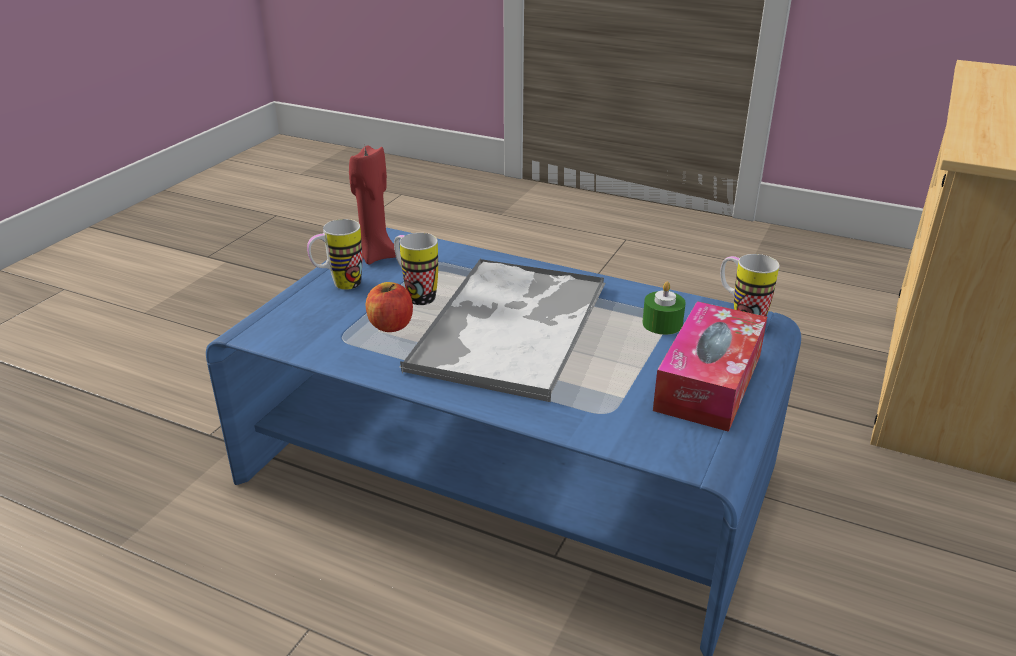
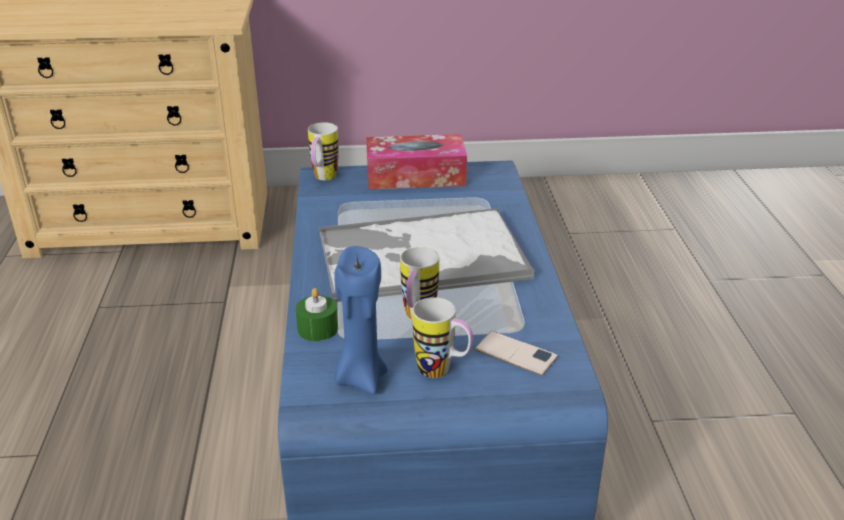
camera: 120 degrees left, 0 degrees up
(315, 322) = (516, 353): none -> phone
(375, 255) = (360, 378): red candle -> blue candle
(391, 325) = (478, 311): apple -> none
(662, 323) = (356, 202): green candle -> green candle (317, 328)

